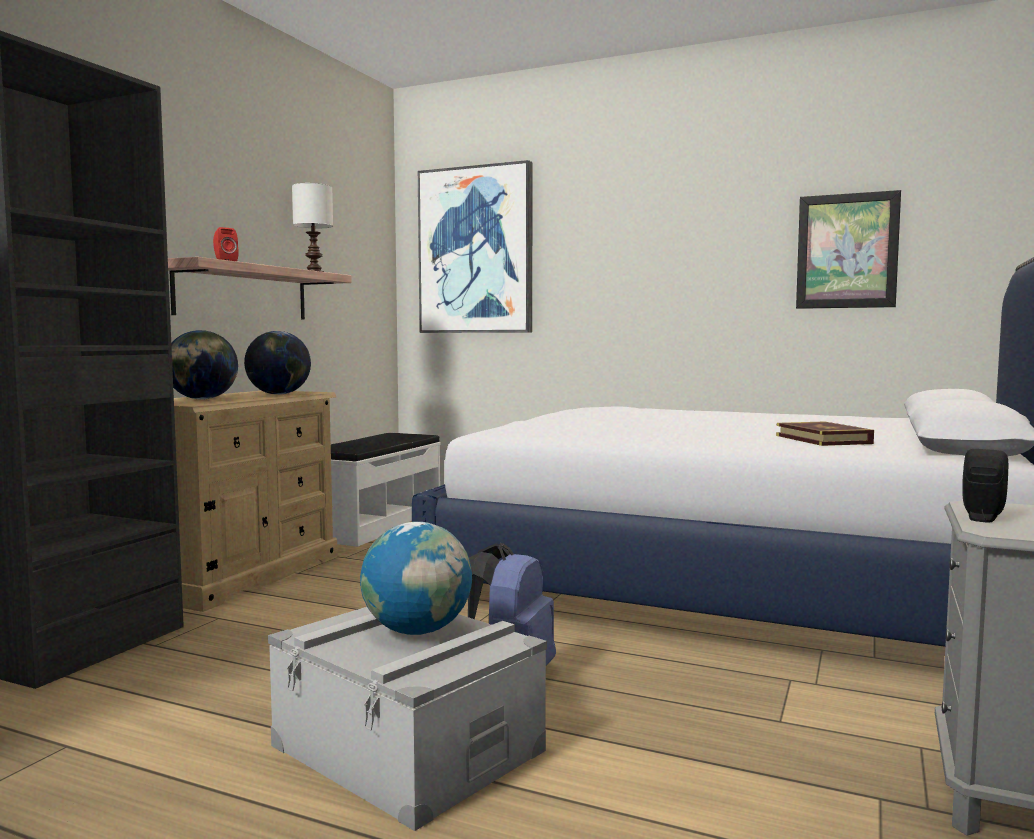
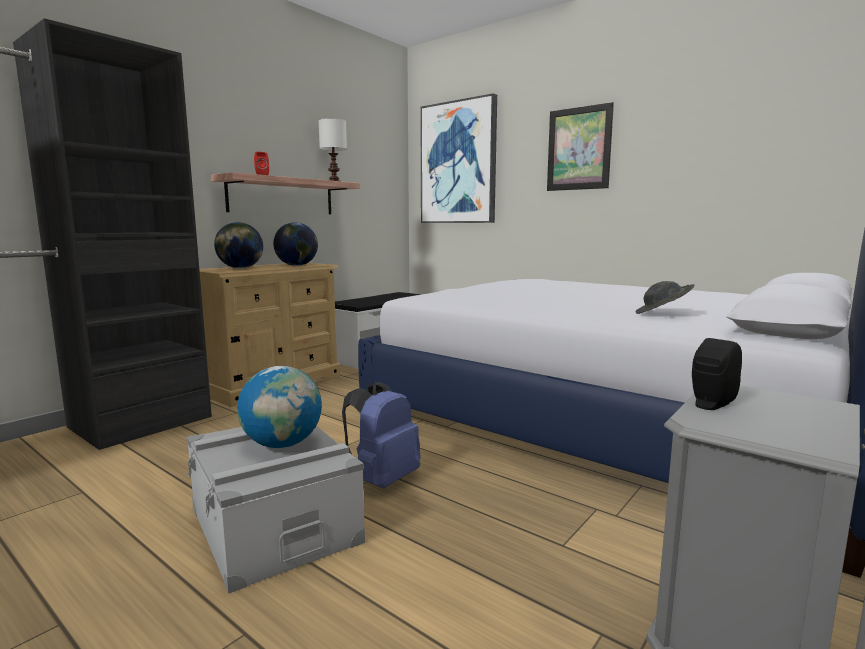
camera: 15 degrees right, 5 degrees up
(822, 439) = (663, 314): book -> grey hat
(847, 251) = (739, 154): picture -> picture (579, 149)

